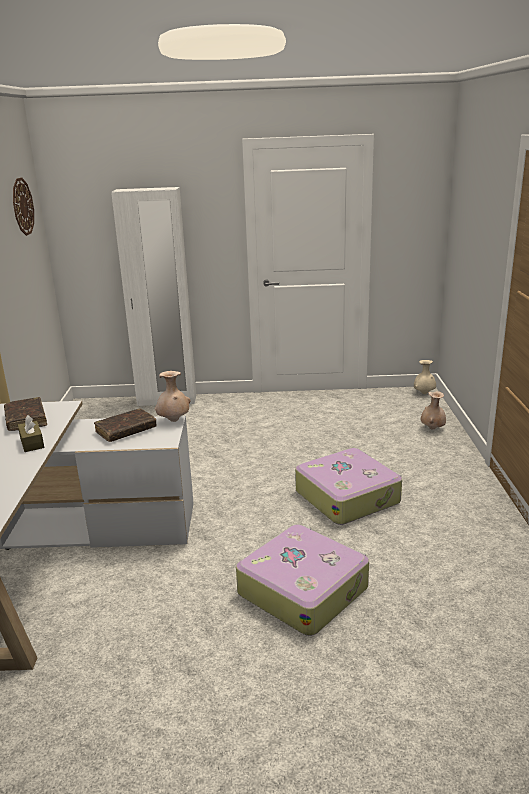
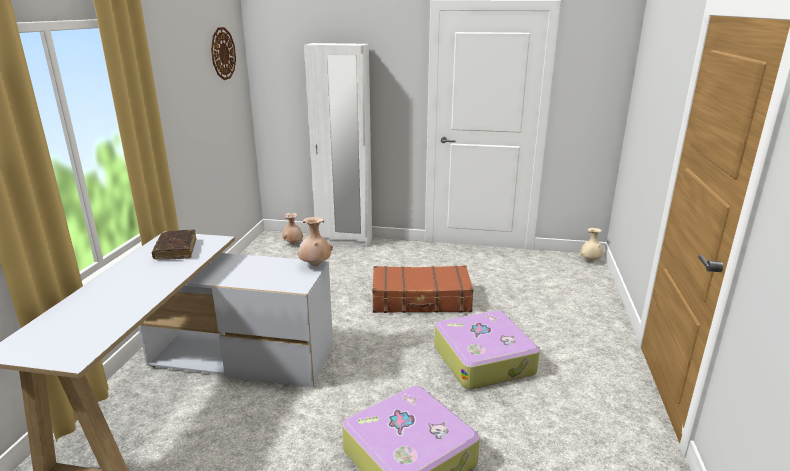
camera: 10 degrees right, 0 degrees up
(32, 443) = (168, 273): brown tissue box -> none
(126, 431) = (267, 270): brown book -> none
(268, 450) = (421, 300): none -> brown suitcase
(432, 429) = (590, 298): beige vase -> beige vase (293, 243)

